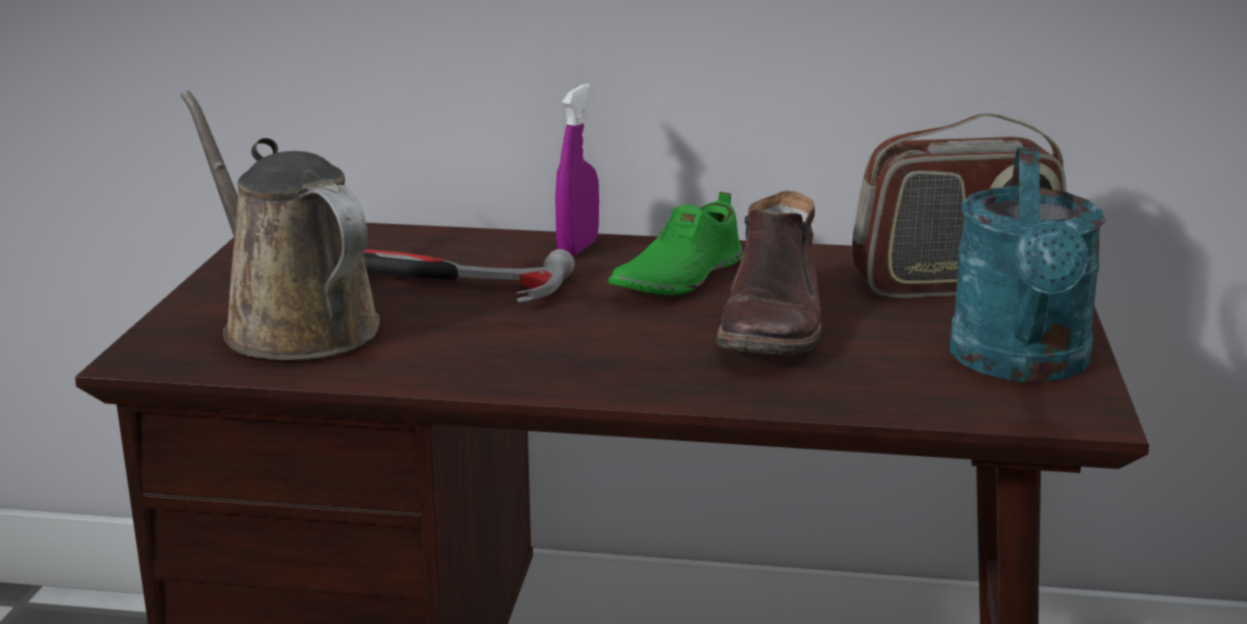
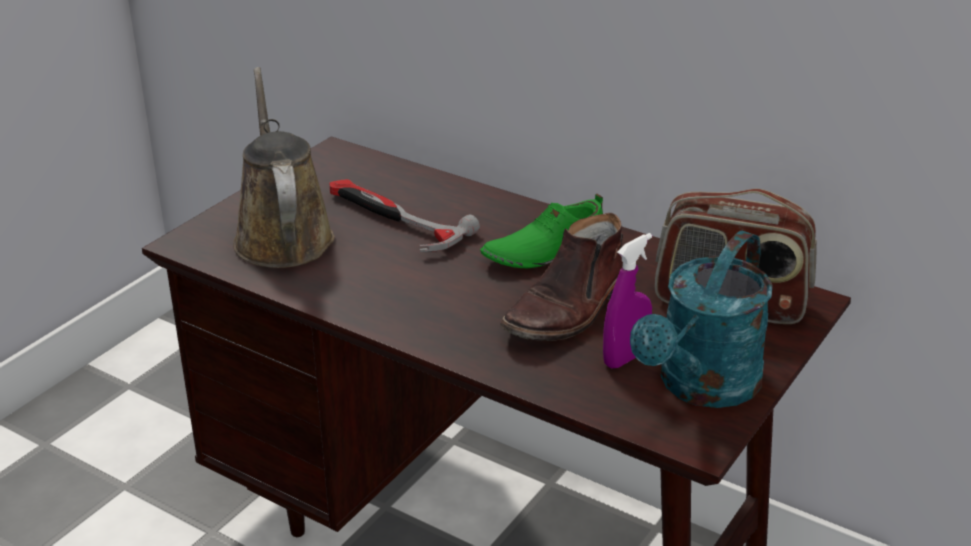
camera: 25 degrees right, 10 degrees up
(578, 248) = (504, 209): purple spray bottle -> purple spray bottle (625, 358)

